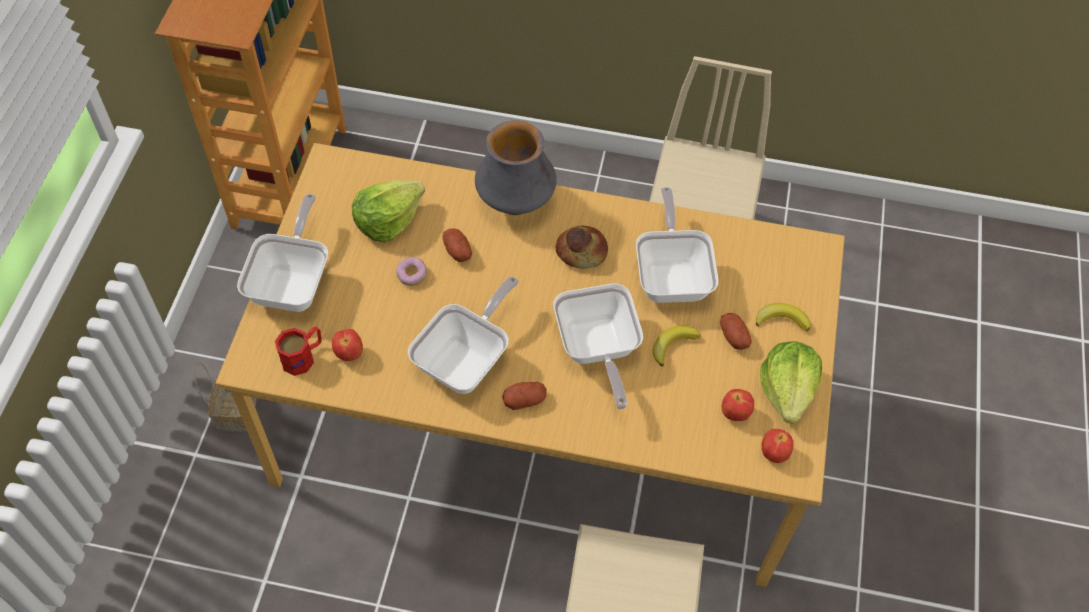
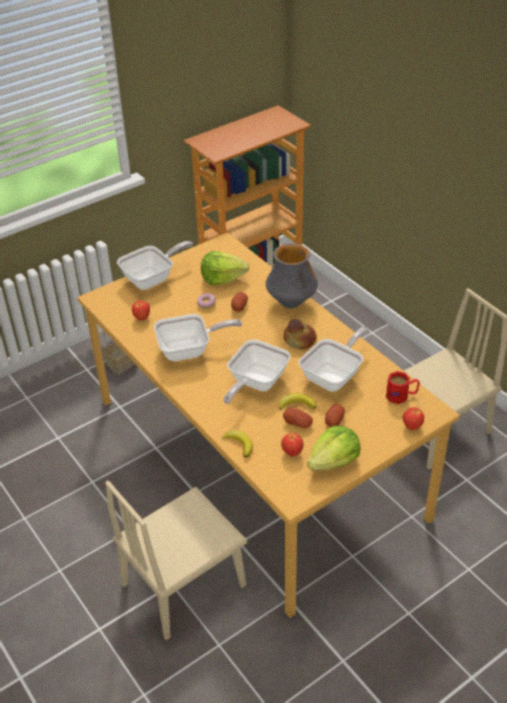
camera: 45 degrees right, 15 degrees down
(303, 357) = (122, 308): red mug -> red mug (401, 396)
(524, 400) = (195, 382): potato -> potato (298, 423)
(773, 453) = (290, 482): apple -> apple (412, 426)
(782, 319) = (371, 429): banana -> banana (239, 444)

